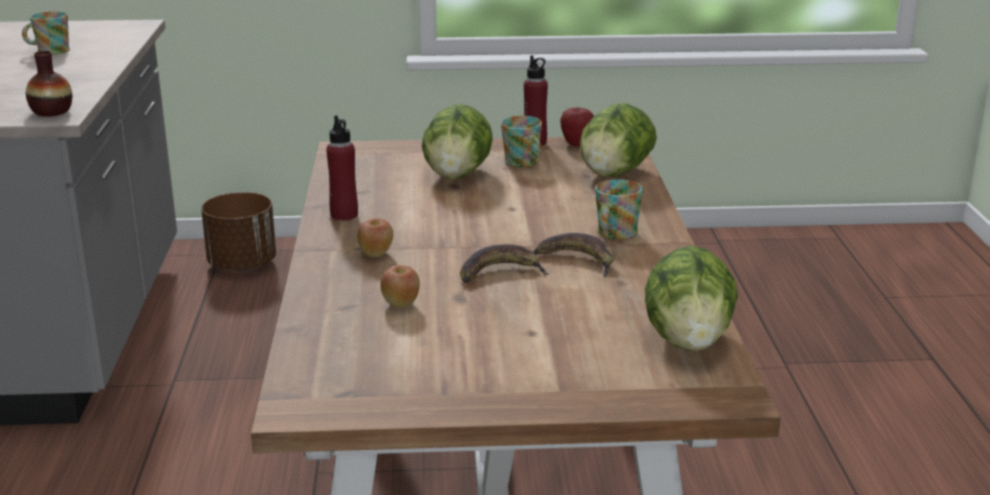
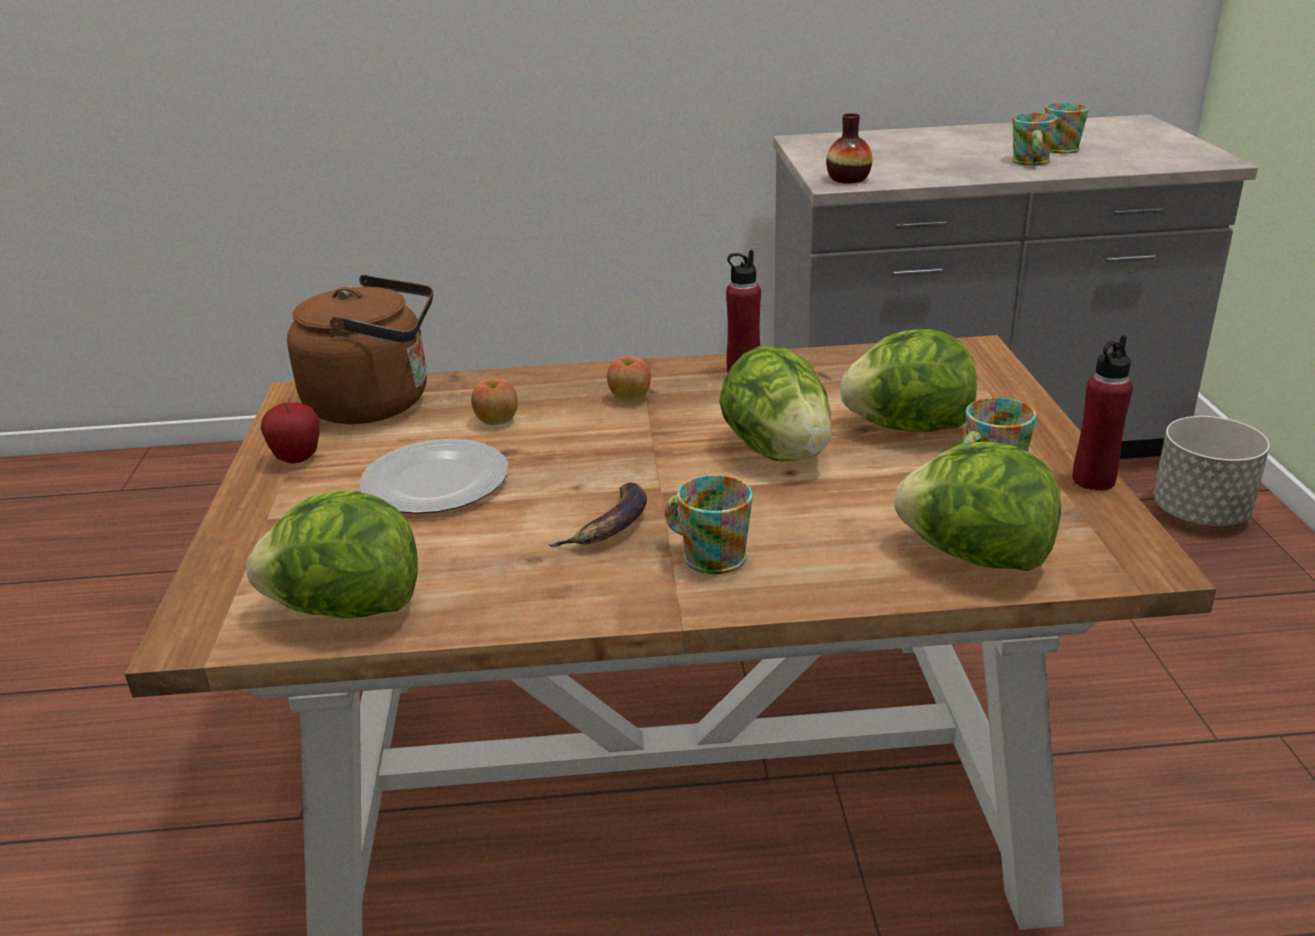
camera: 90 degrees right, 5 degrees up
(79, 61) = (1030, 162): none -> mug
(242, 264) = (1200, 513): brown planter -> grey planter
(339, 362) = (377, 403): none -> brown kettle
(481, 210) = (777, 451): none -> lettuce
(500, 272) = (574, 473): banana -> none
(505, 322) = (438, 481): none -> plate
(577, 143) = (1113, 519): apple -> apple (297, 459)

